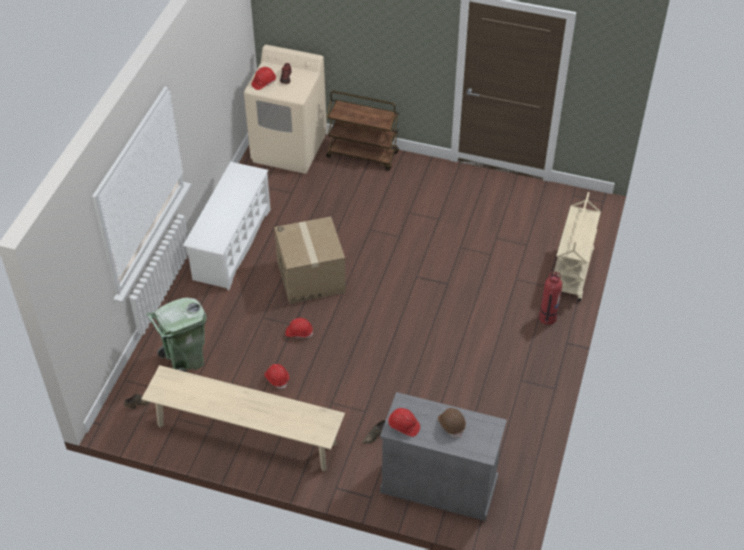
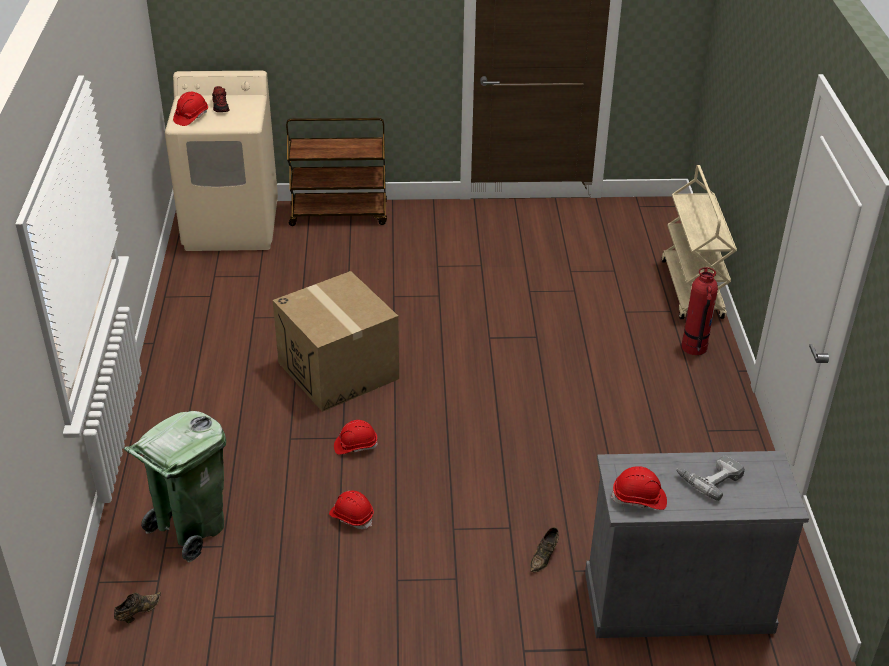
camera: 20 degrees left, 10 degrees down
(232, 244) = (198, 355): white shoe rack -> none
(246, 434) = (340, 610): beige bench -> none
(451, 424) = (709, 478): brown hard hat -> power drill

